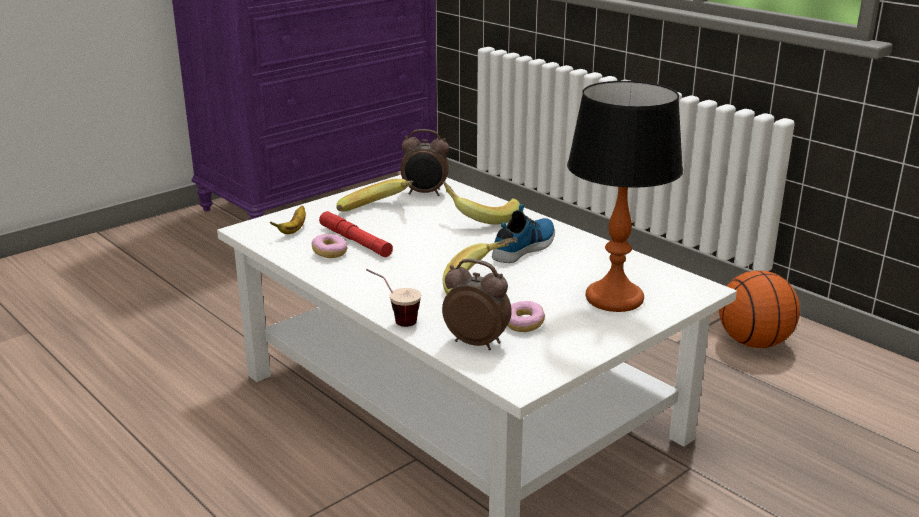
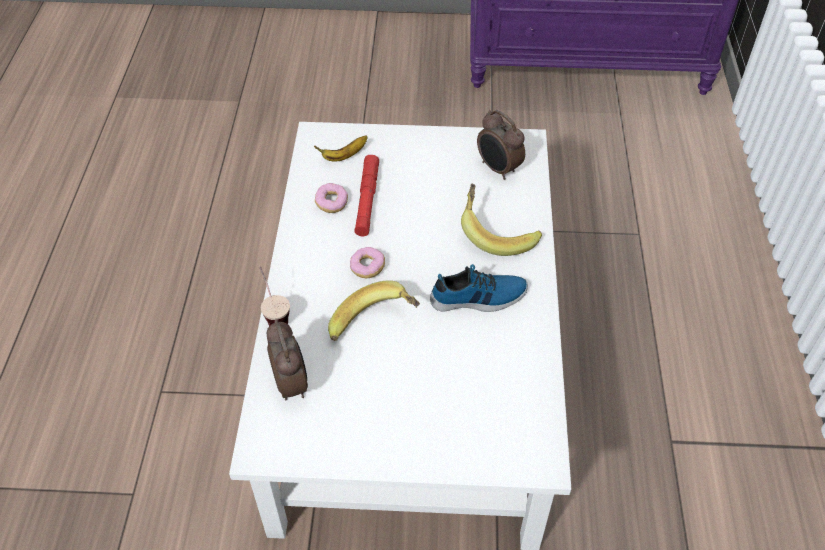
camera: 45 degrees right, 25 degrees up
(378, 212) = (430, 172): banana -> none
(523, 324) = (347, 391): donut -> donut (367, 268)
(614, 299) = (453, 416): table lamp -> none
(753, 343) = (744, 497): basketball -> none

